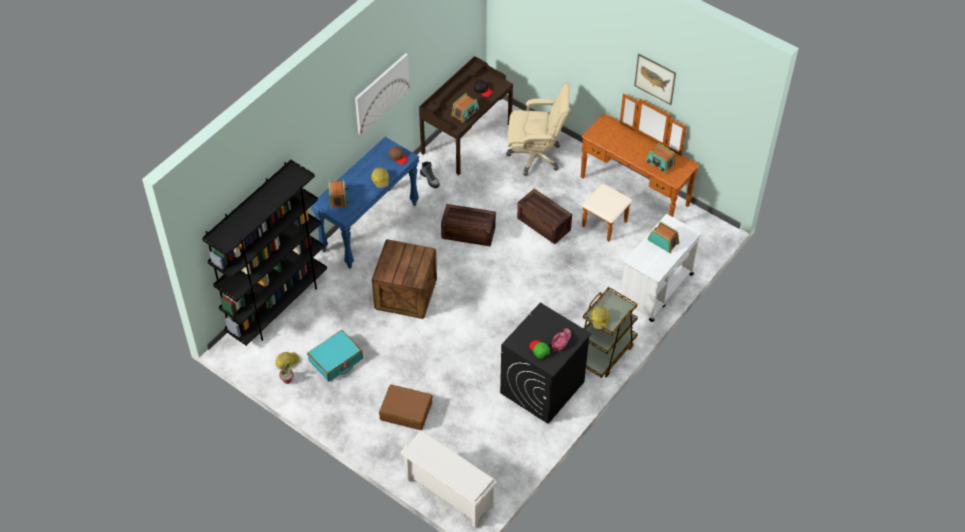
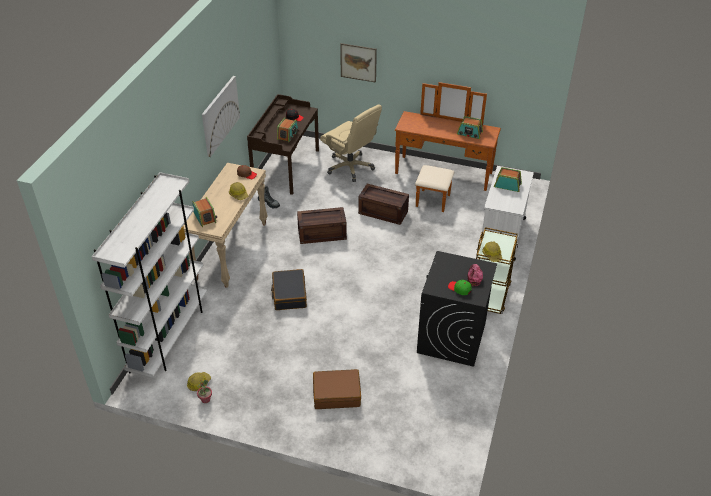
camera: 20 degrees left, 10 degrees down
(277, 306) = (169, 336): black bookcase -> white bookcase
(336, 360) = (247, 368): turquoise suitcase -> none
(369, 227) = (231, 250): blue console table -> beige console table
(406, 294) = (289, 294): crate -> black suitcase
(448, 493) = (414, 457): white shoe rack -> none
(536, 156) = (350, 167): beige office chair -> beige office chair turned 60 degrees clockwise
(655, 79) = (452, 57): picture -> picture (358, 62)

